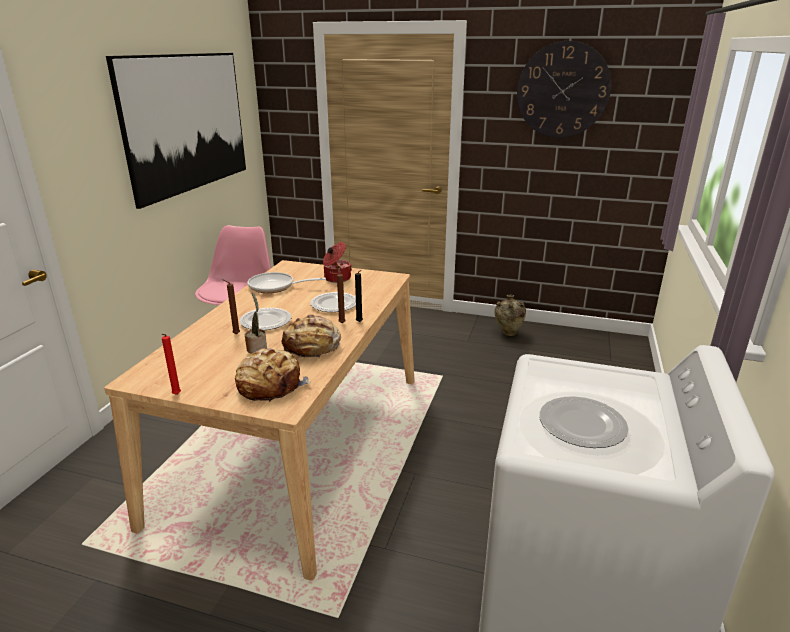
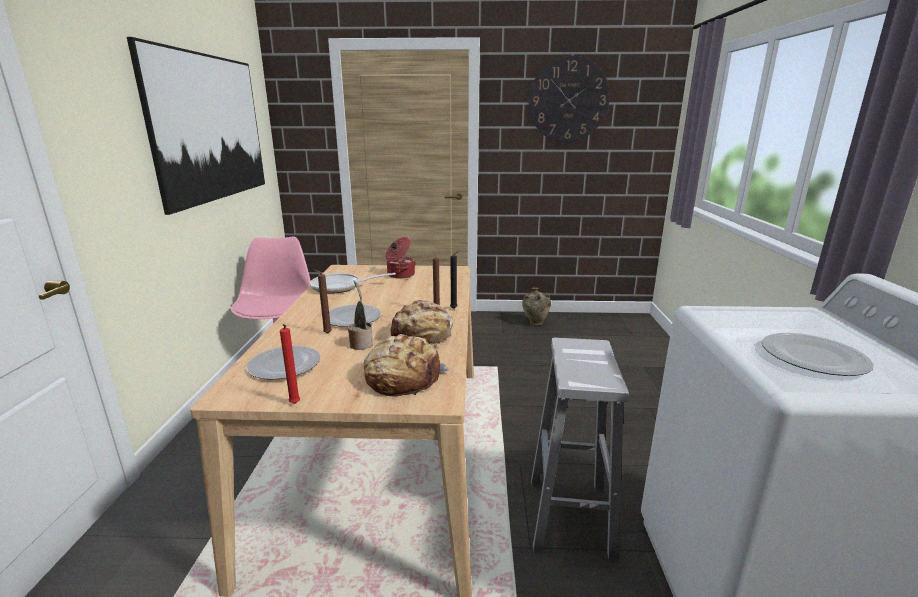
camera: 15 degrees left, 5 degrees down
(334, 304) = (415, 296): plate -> plate (284, 365)
(434, 532) = (570, 518): none -> white stool

